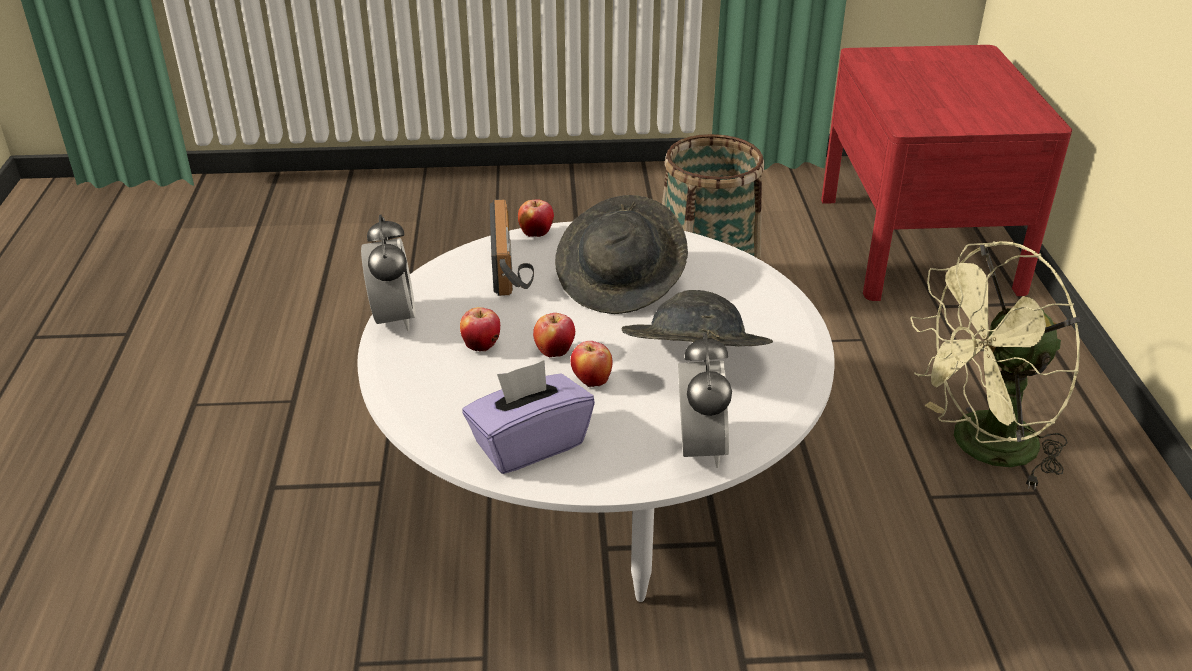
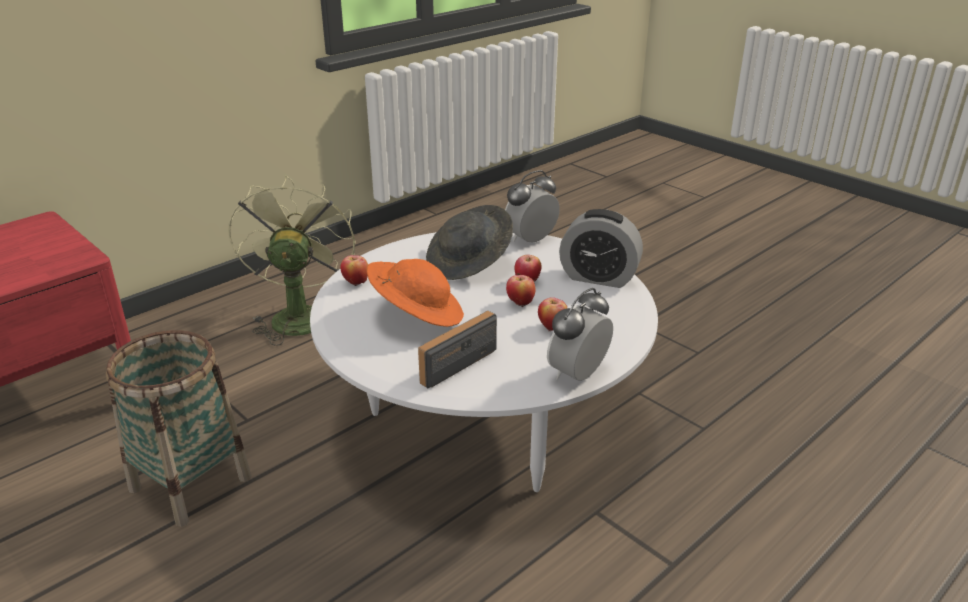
camera: 130 degrees left, 5 degrees down
(529, 444) = (598, 277): purple tissue box -> alarm clock
(536, 234) = (395, 375): apple -> apple (355, 283)
(621, 282) = (416, 314): grey hat -> orange hat
(980, 448) = (298, 315): green fan -> green fan turned 120 degrees counterclockwise

